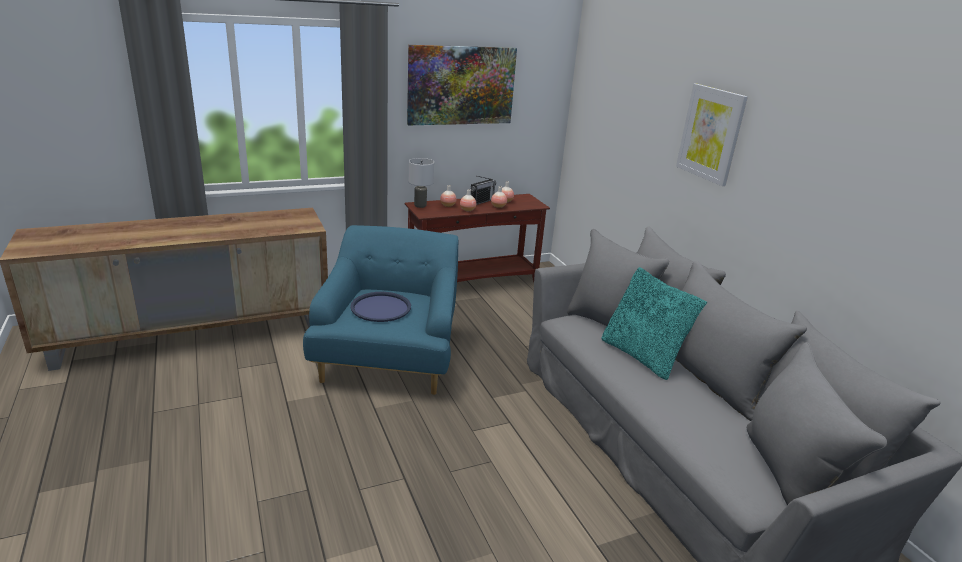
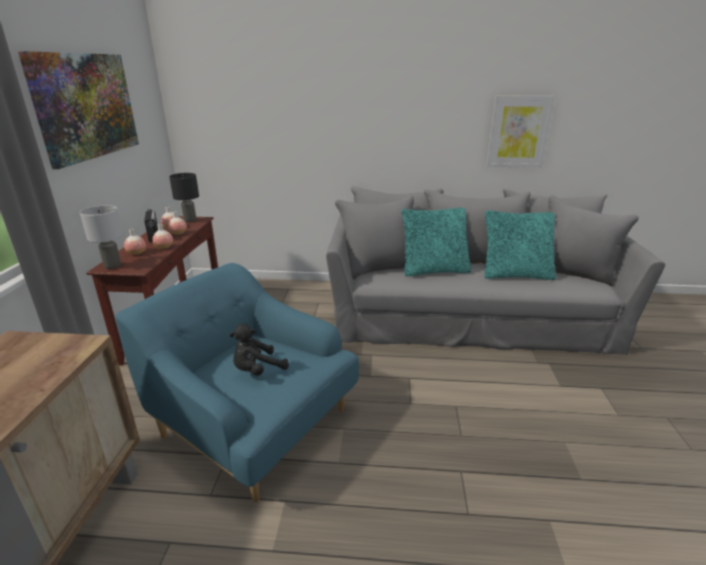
camera: 60 degrees left, 0 degrees up
(380, 307) = (257, 370): blue tray -> black plush toy
(528, 202) = (189, 221): none -> black table lamp
(710, 134) = (369, 98): picture -> picture (518, 132)
(710, 416) = (515, 273): none -> turquoise pillow

